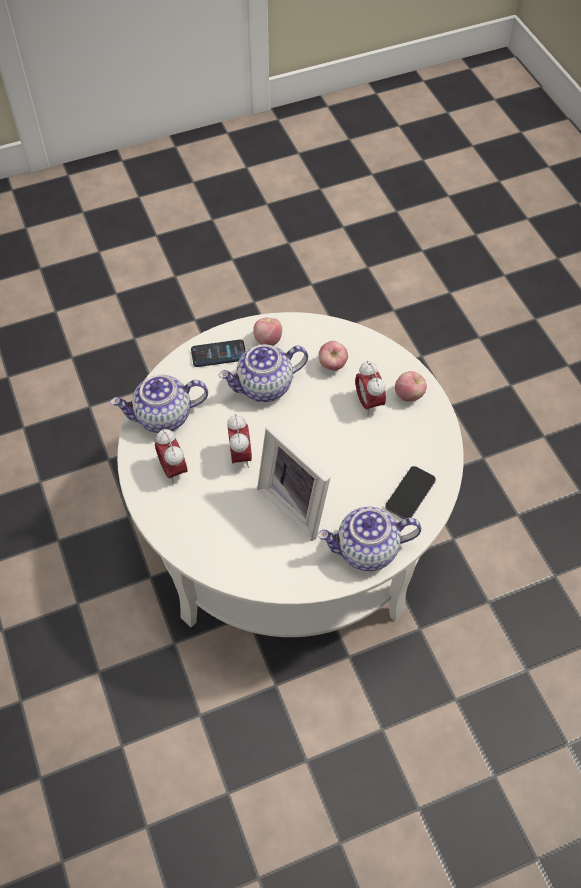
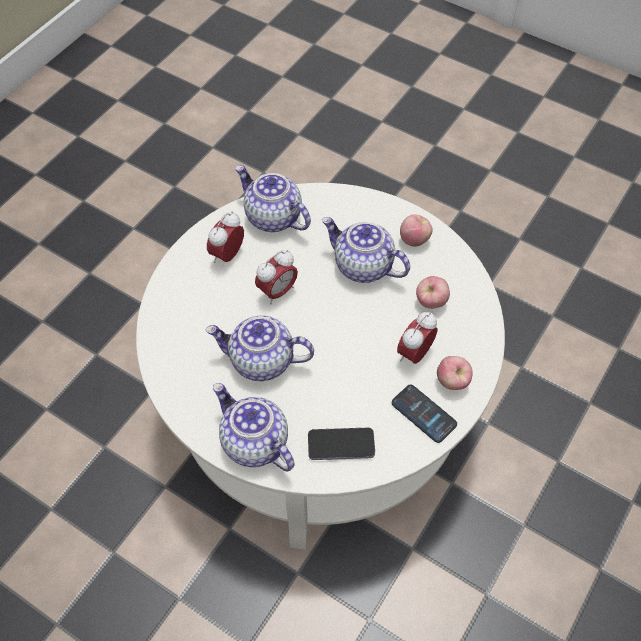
camera: 55 degrees right, 0 degrees up
(218, 354) = (368, 215): phone -> phone (423, 414)
(297, 504) = (261, 361): picture frame -> teapot

